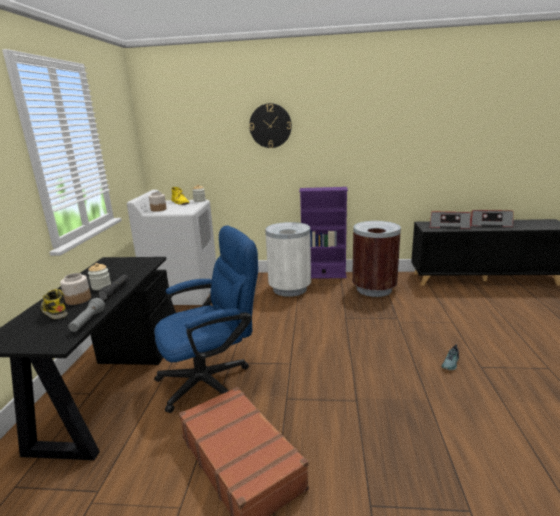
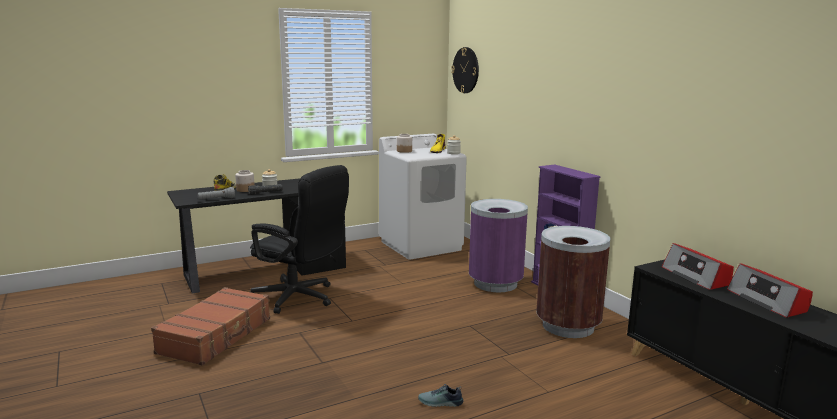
camera: 55 degrees right, 5 degrees down
(212, 379) = (300, 298): blue office chair -> black office chair
(270, 126) = (538, 80): wall clock -> wall clock (466, 70)
(290, 289) = (495, 283): white trash can -> purple trash can

